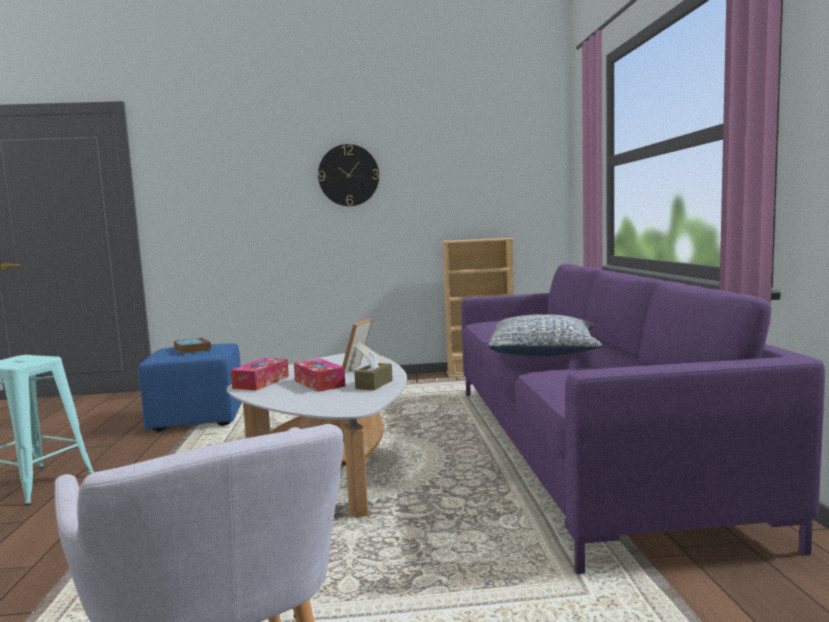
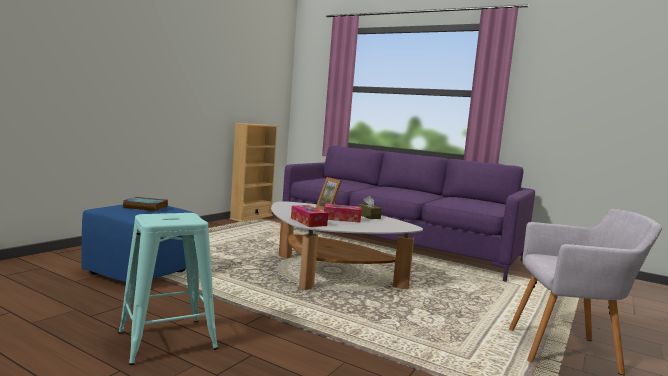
camera: 55 degrees left, 0 degrees up
(348, 175) = (182, 62): wall clock -> none
(543, 353) = (407, 194): pillow -> none

